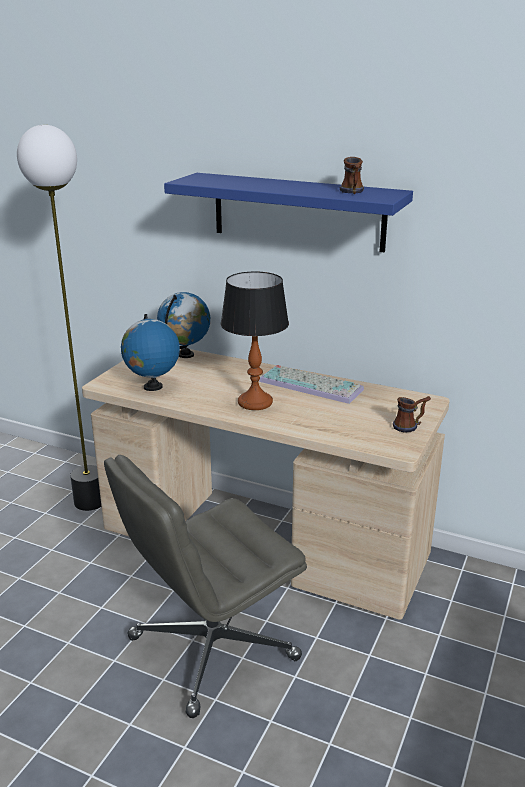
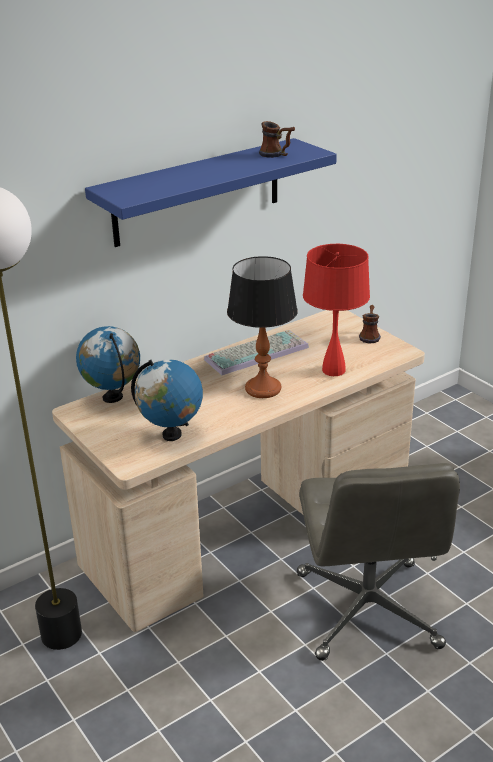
camera: 60 degrees left, 5 degrees up
(321, 424) = (333, 370): none -> red table lamp

